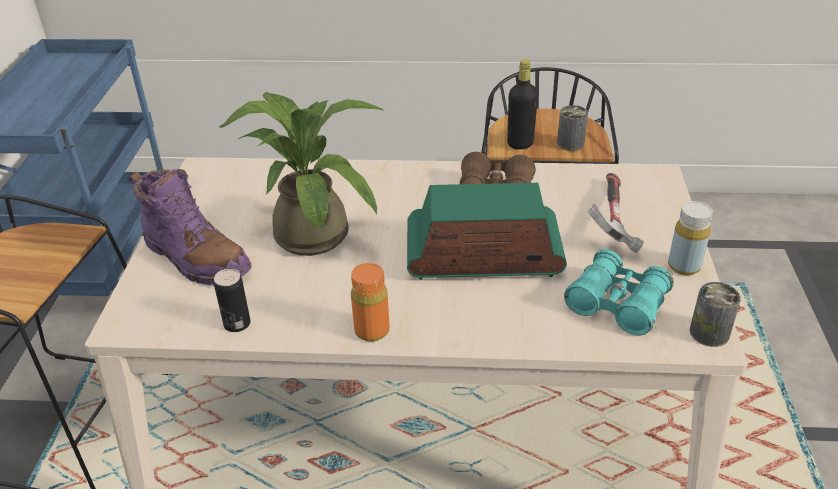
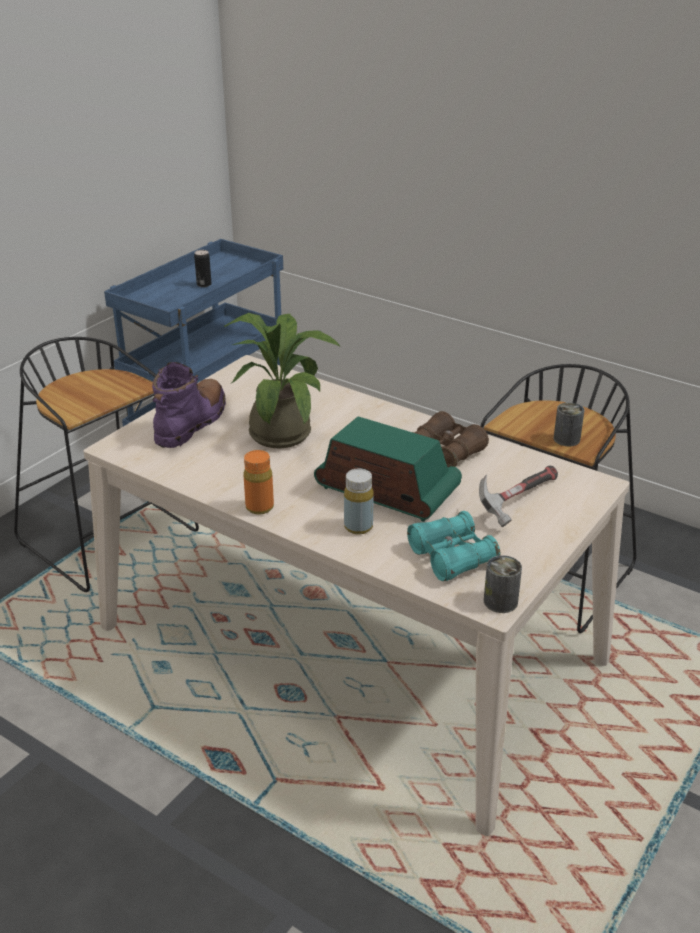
camera: 30 degrees right, 5 degrees down
(196, 258) = (191, 423): purple boot -> purple boot turned 135 degrees counterclockwise
(237, 324) = (180, 471): can -> can (204, 284)
(520, 144) = (522, 426): black bottle -> none
(684, 266) = (537, 553): yellow bottle -> yellow bottle (358, 527)

